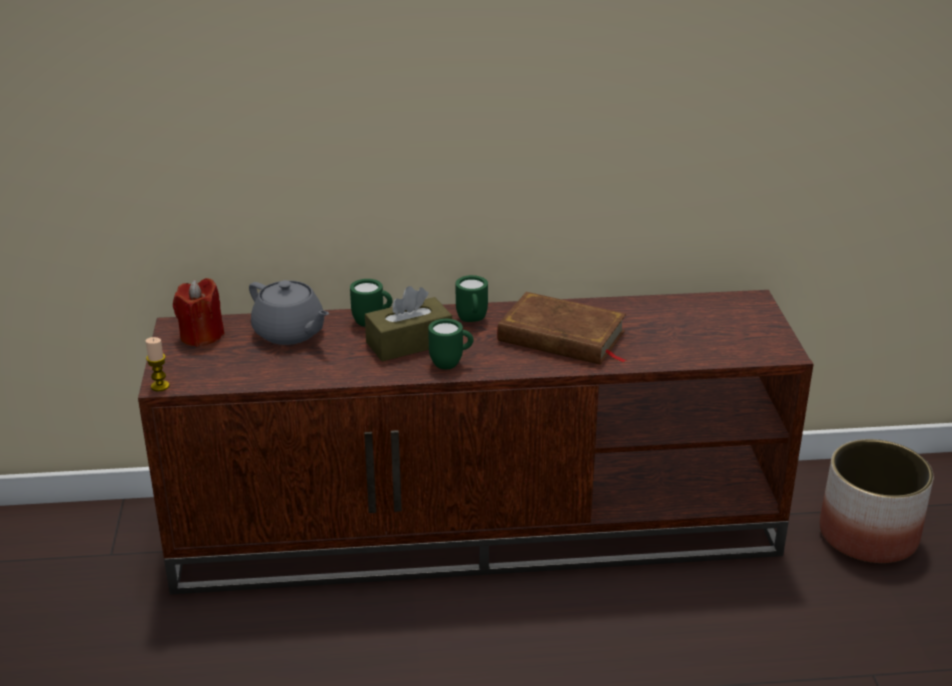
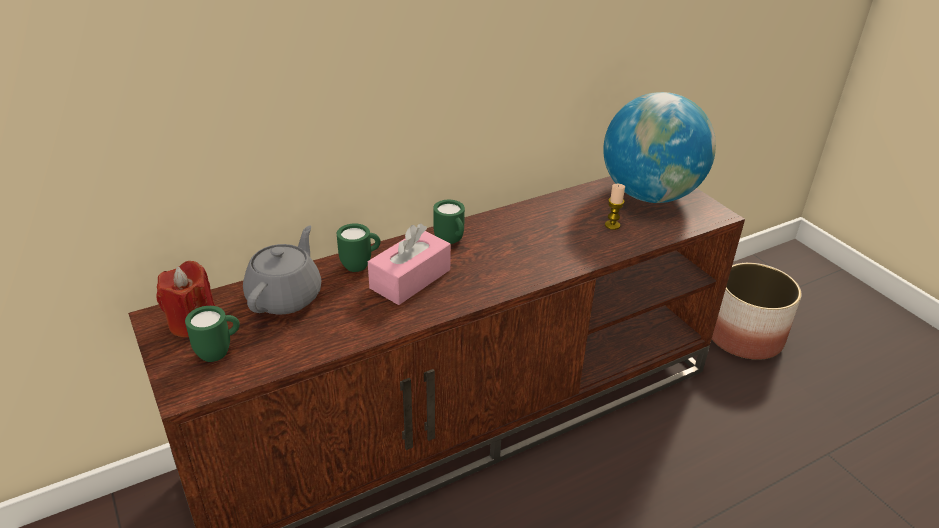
camera: 25 degrees left, 5 degrees up
(160, 386) = (180, 397): candle -> candle (612, 225)
(290, 333) = (286, 296): grey teapot -> grey teapot turned 90 degrees counterclockwise
(409, 343) = (410, 279): brown tissue box -> pink tissue box
(451, 364) = (465, 291): green mug -> green mug (219, 352)
(561, 337) = (538, 240): brown book -> none
(724, 319) = (649, 195): none -> globe

